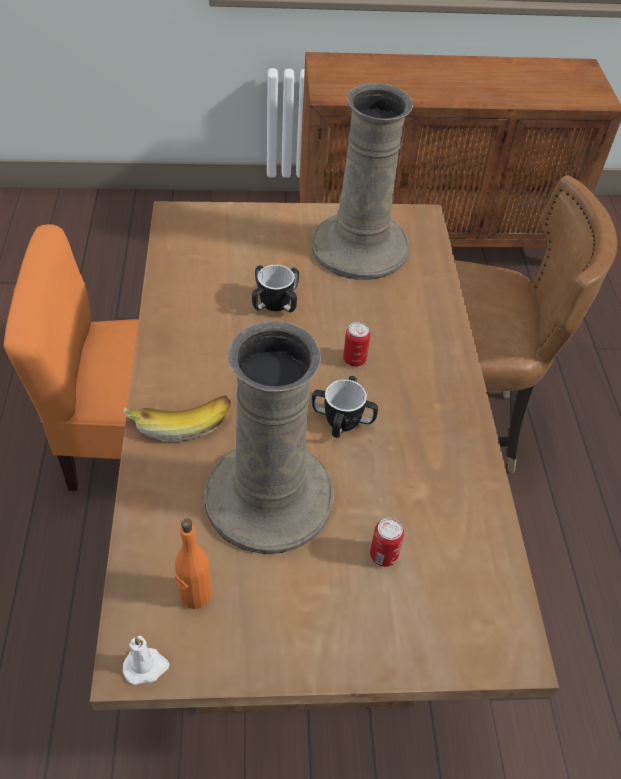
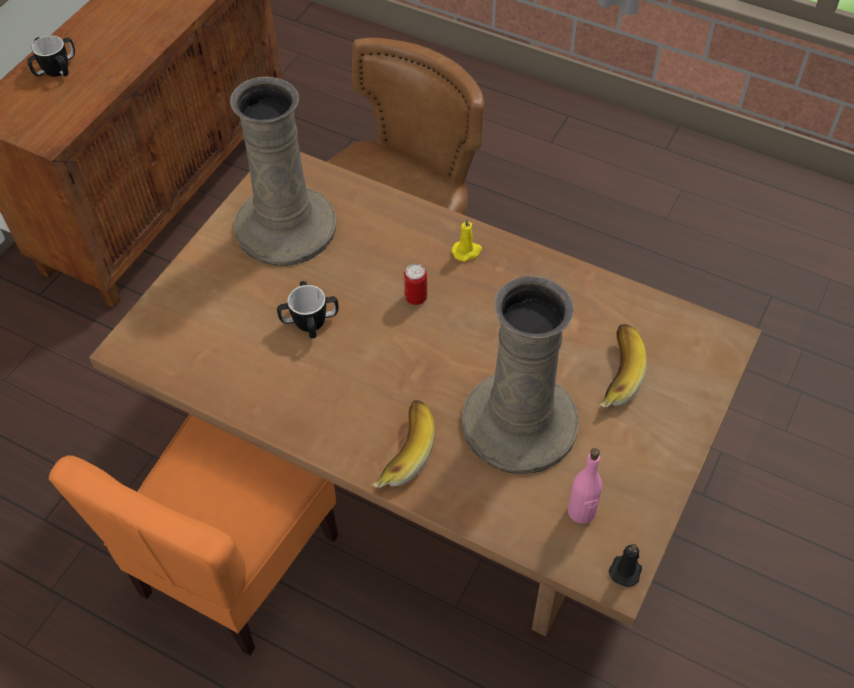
camera: 55 degrees left, 5 degrees up
(146, 666) = (626, 569): white candle -> black candle
(195, 595) = (581, 511): orange bottle -> pink bottle
(342, 420) = (474, 337): mug -> mug (56, 69)
(383, 555) = (614, 374): can -> banana
(437, 373) = (467, 251): none -> yellow candle

